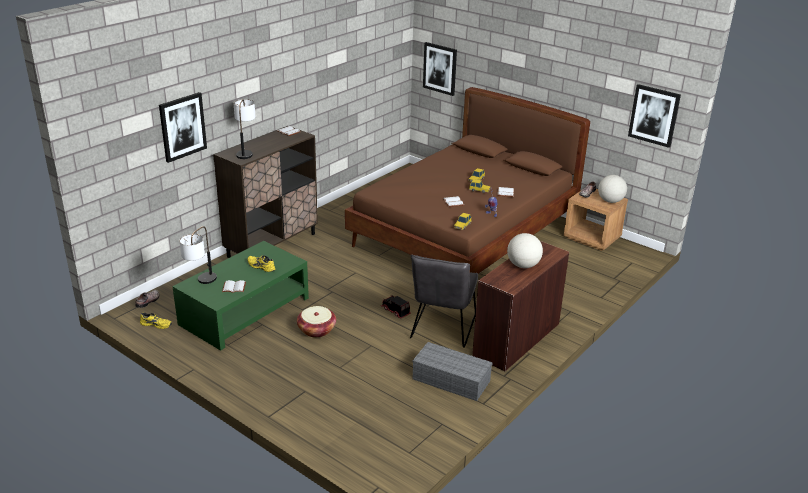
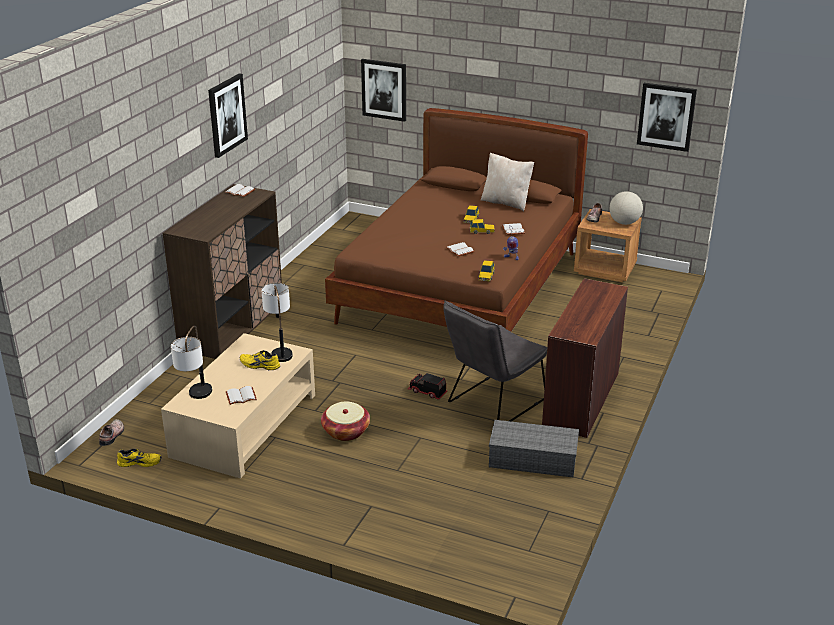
camera: 15 degrees left, 0 degrees up
(182, 126) = (128, 202): picture -> picture (227, 115)
(245, 311) = (244, 425): green coffee table -> beige coffee table
(246, 151) = (203, 224): table lamp -> table lamp (280, 349)
(442, 329) = (492, 403): grey chair -> grey chair turned 45 degrees clockwise
(513, 170) = (506, 203): none -> beige pillow
(523, 265) = (587, 310): globe -> none

